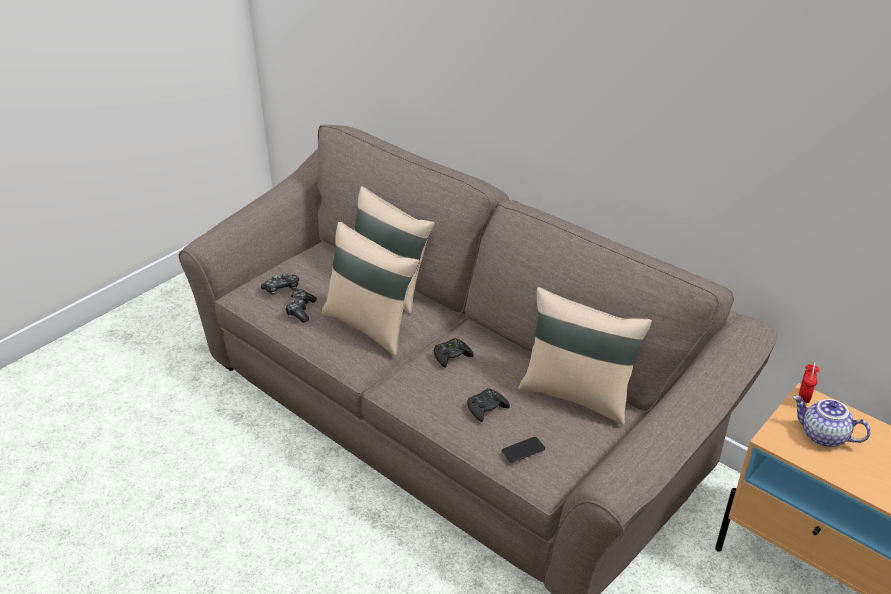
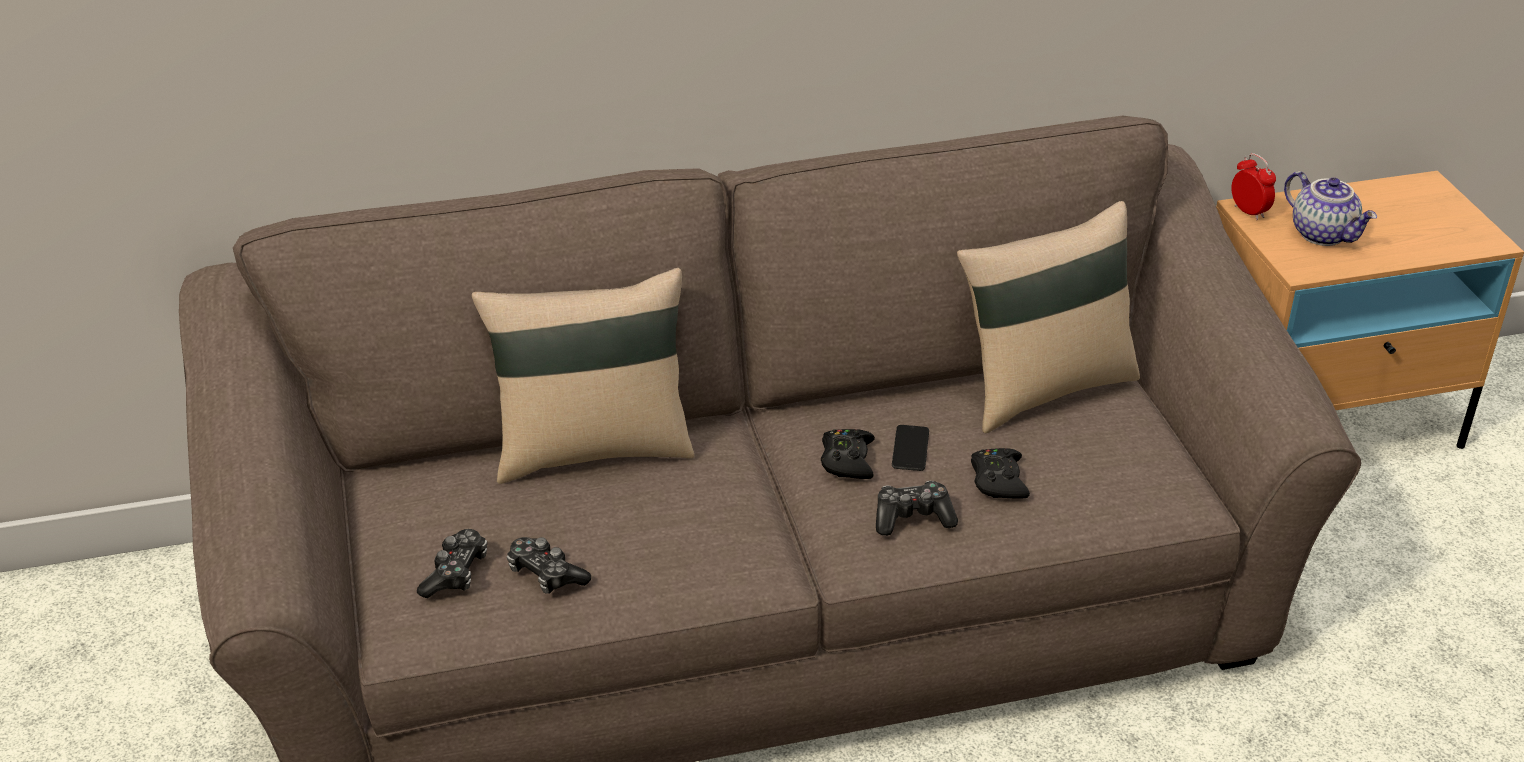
camera: 55 degrees left, 0 degrees up
(370, 326) = (679, 512): beige pillow -> none
(432, 392) = (912, 518): none -> game controller
(523, 450) = (1116, 487): phone -> phone (910, 449)
(822, 436) = (1324, 234): teapot -> teapot turned 105 degrees counterclockwise

